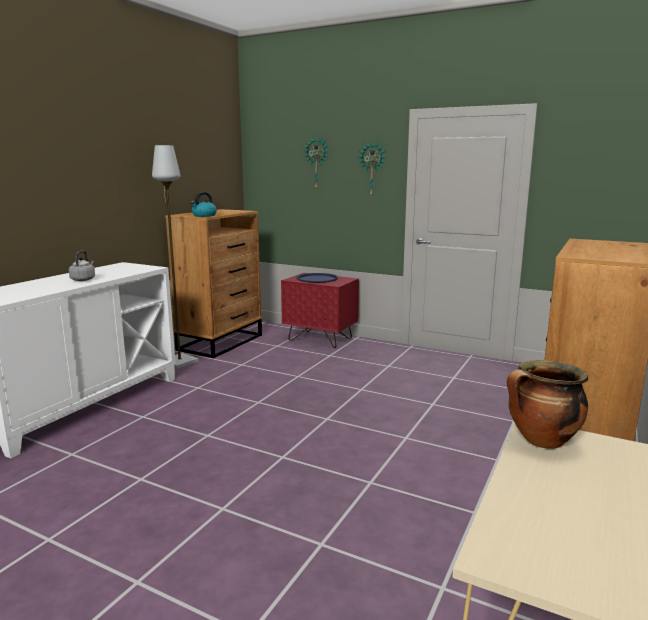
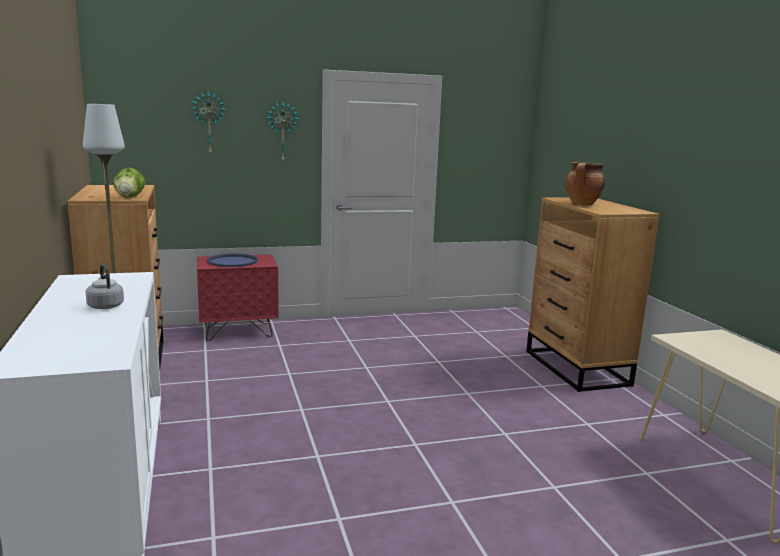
camera: 45 degrees left, 0 degrees up
(204, 215) = (130, 197): kettle -> lettuce
(541, 441) = (690, 343): cooking pot -> cooking pot (582, 204)

